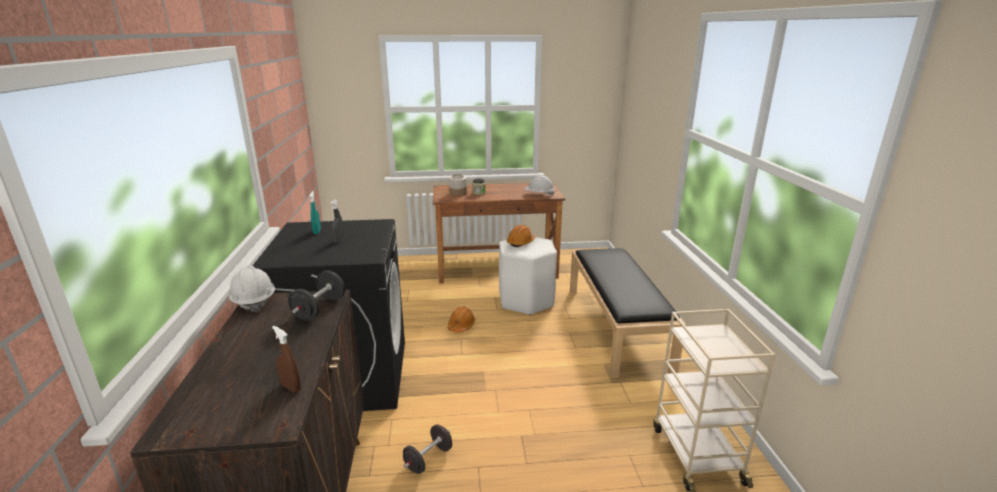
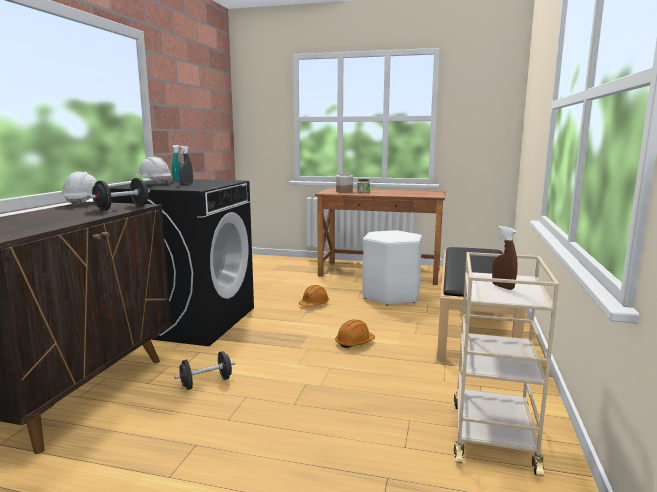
camera: 20 degrees right, 10 degrees down
(291, 387) = (35, 228): brown spray bottle -> brown spray bottle (503, 287)
(520, 242) = (387, 233): orange hard hat -> orange hard hat (354, 342)
(539, 194) = (420, 195): white hard hat -> white hard hat (154, 183)

